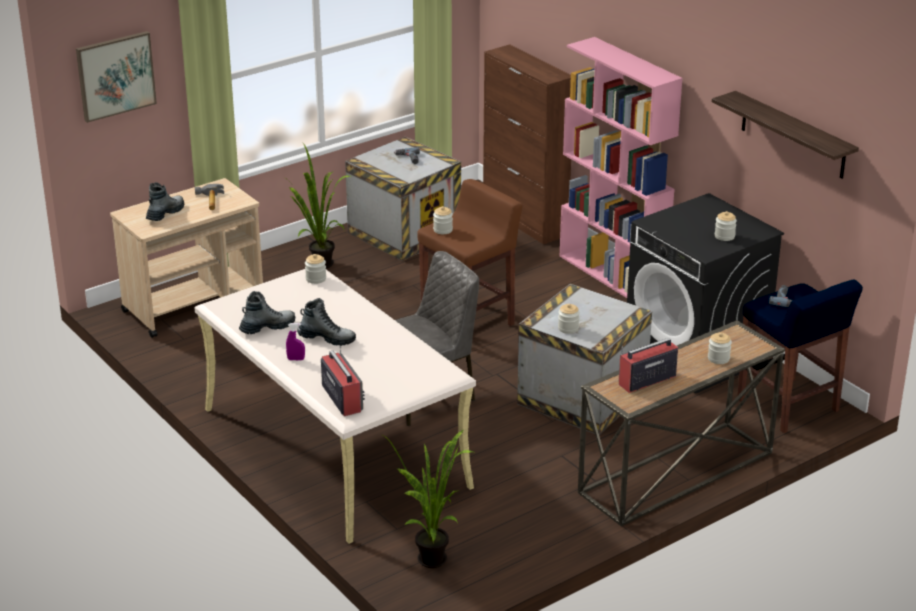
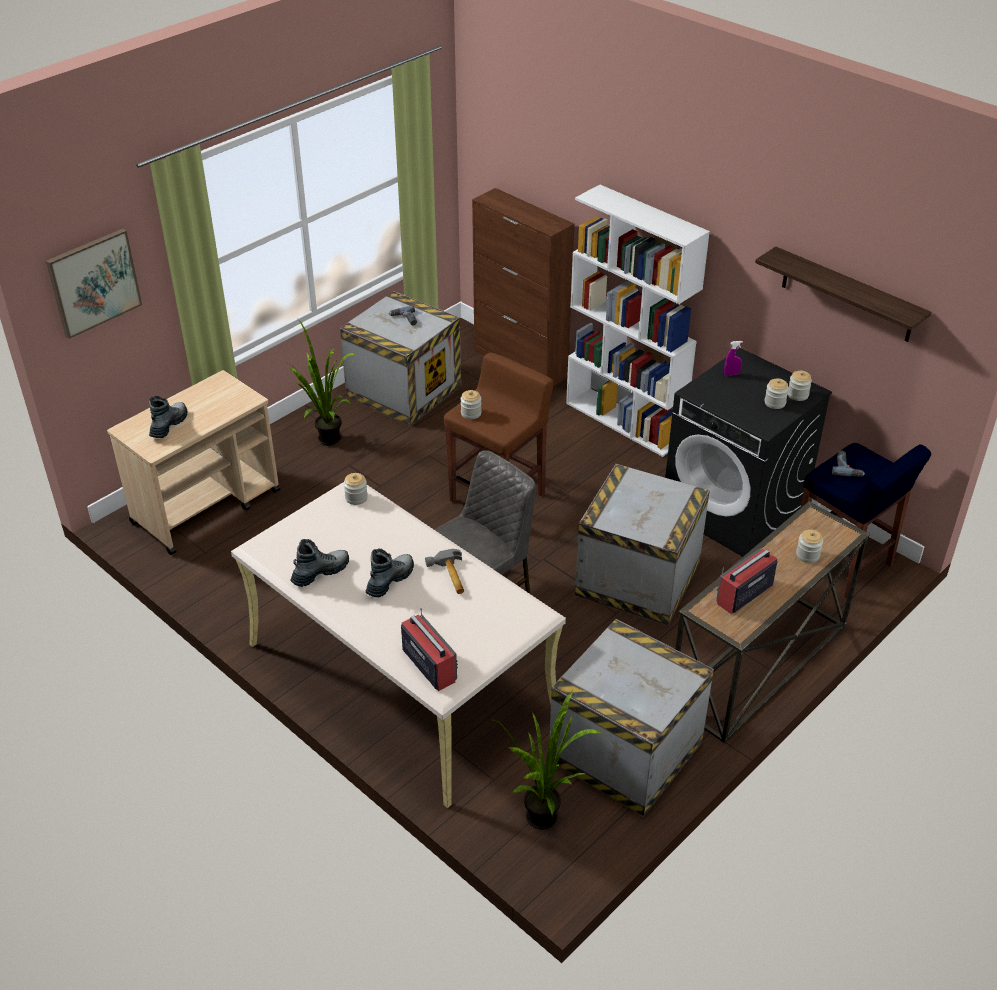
camera: 10 degrees left, 10 degrees up
(209, 201) = (214, 403): hammer -> hammer (449, 577)
(296, 359) = (363, 614): purple spray bottle -> purple spray bottle (731, 374)
(327, 338) = (390, 580): boot -> boot turned 60 degrees counterclockwise
(524, 523) = (624, 752): none -> crate
(568, 328) = (631, 523): jar -> jar (798, 395)
(613, 275) = (625, 421): pink bookcase -> white bookcase

